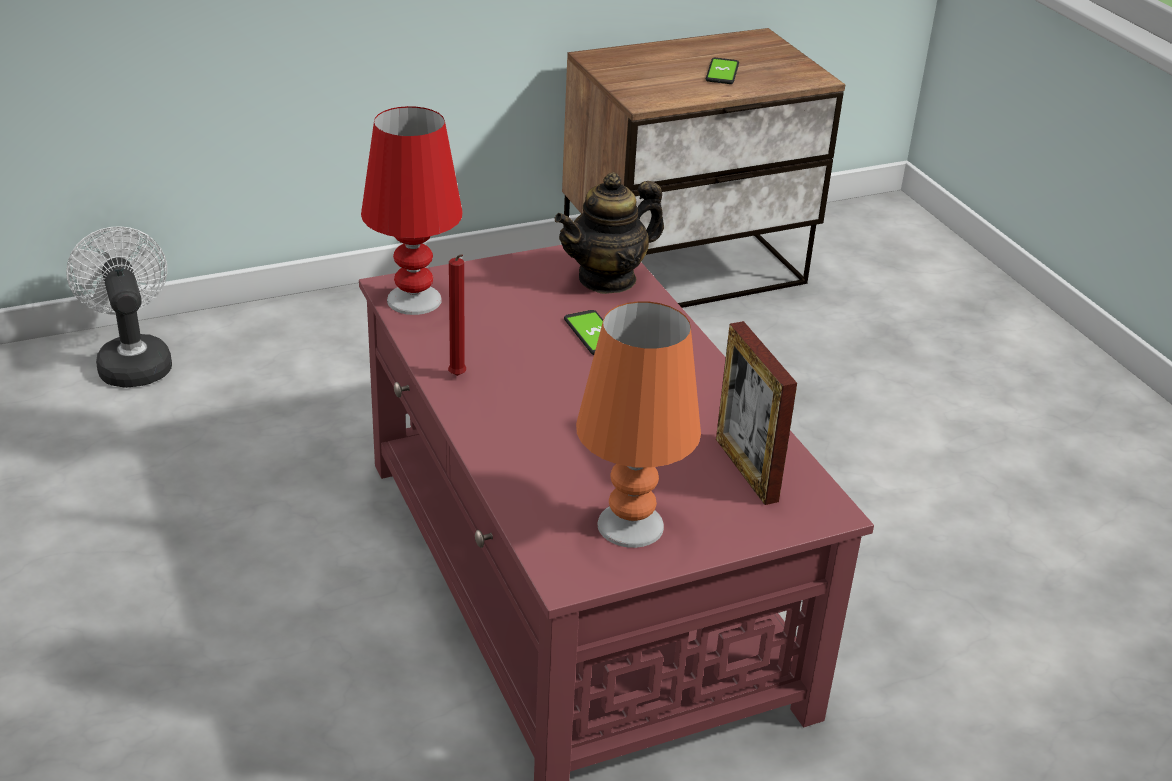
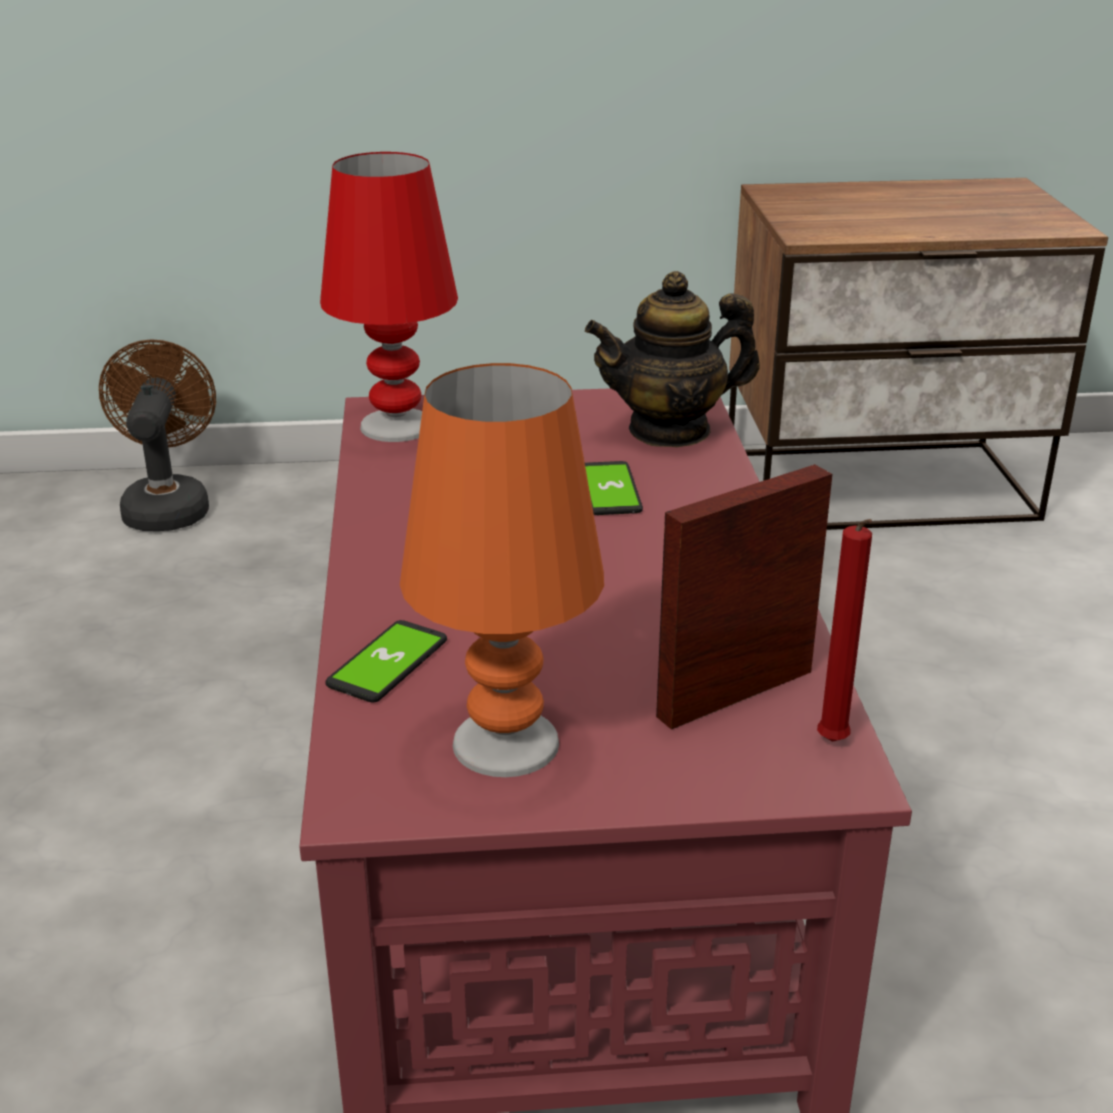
camera: 20 degrees right, 5 degrees down
(132, 361) = (167, 505): white fan -> brown fan
(458, 377) = (389, 518): red candle -> red candle (833, 745)
(722, 72) = (936, 214): phone -> phone (388, 663)
(746, 469) = (735, 694): picture frame -> picture frame turned 60 degrees clockwise

